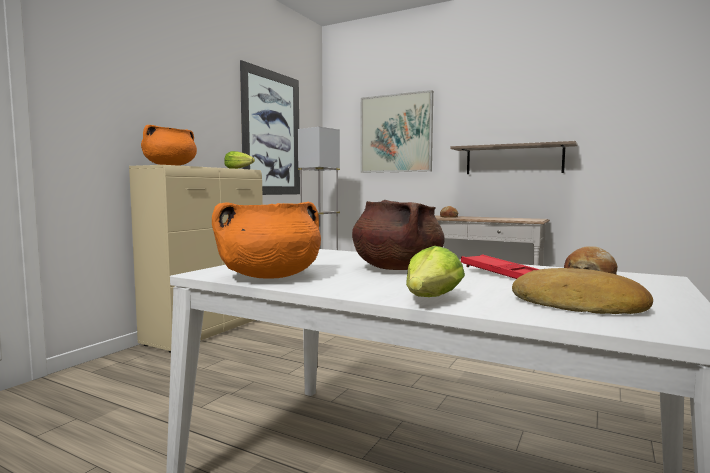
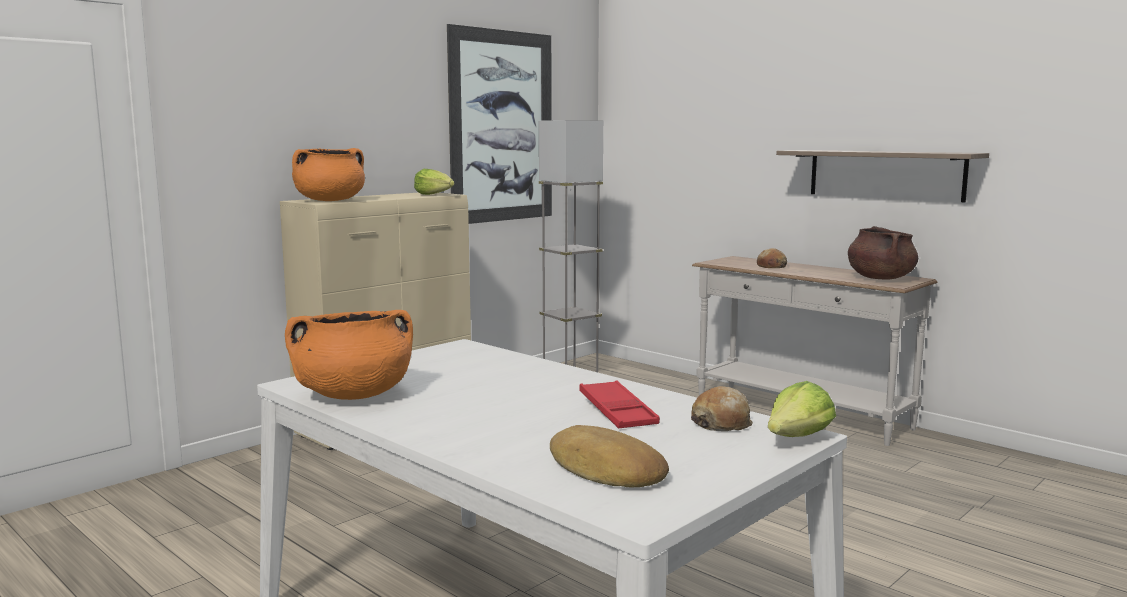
camera: 15 degrees right, 5 degrees up
(396, 133) = (705, 119): picture -> none
(396, 268) = (510, 391): brown cooking pot -> brown cooking pot (880, 278)
(432, 299) = (469, 446): lettuce -> lettuce (798, 438)

